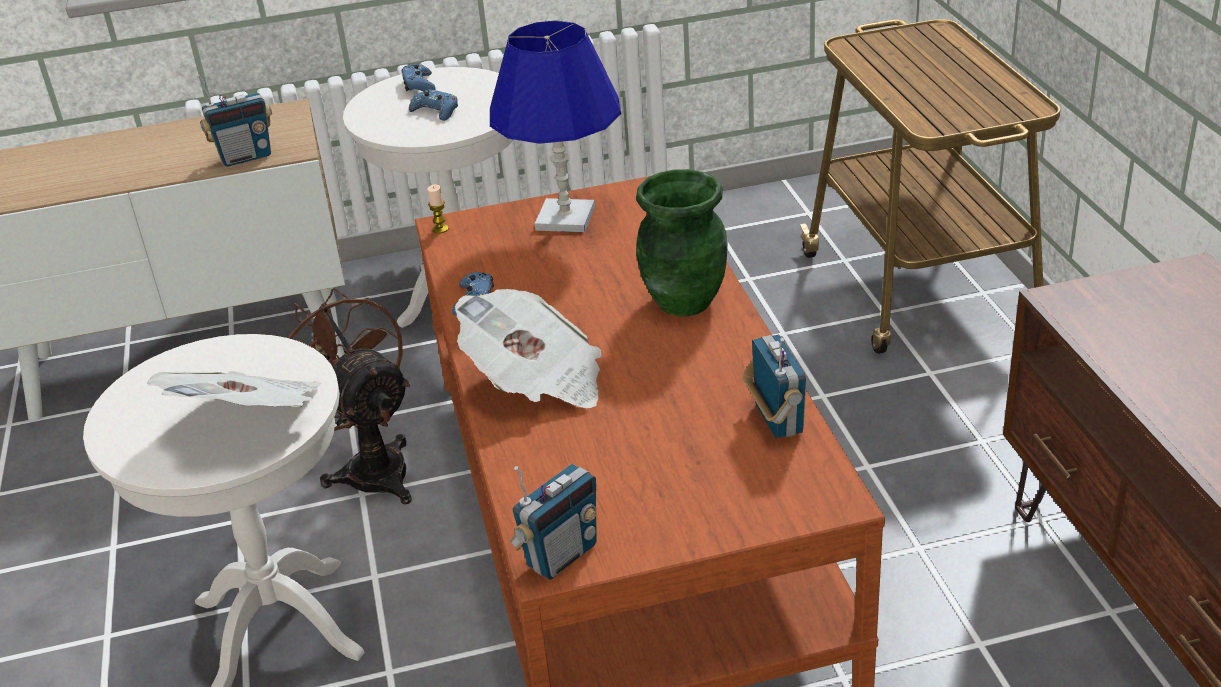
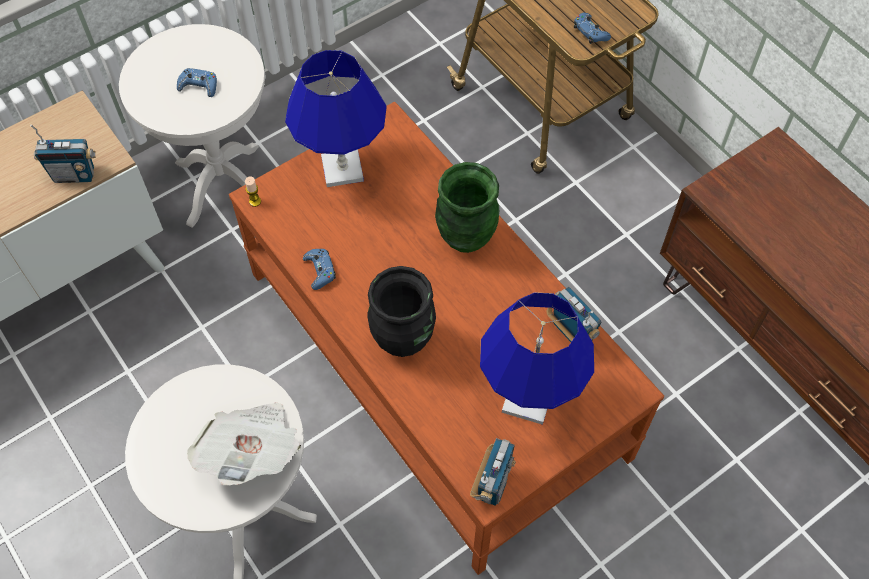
camera: 25 degrees left, 25 degrees up
(245, 157) = (74, 175): radio -> radio turned 45 degrees clockwise
(368, 467) = (237, 364): brown fan -> none
(419, 85) = (166, 55): blue game controller -> blue game controller (590, 32)
(537, 381) = (403, 339): newspaper -> black vase
(670, 477) = (528, 399): none -> blue table lamp

